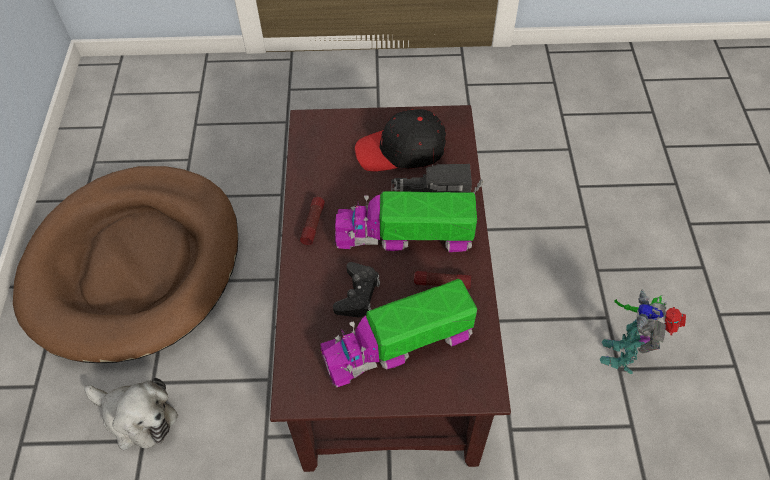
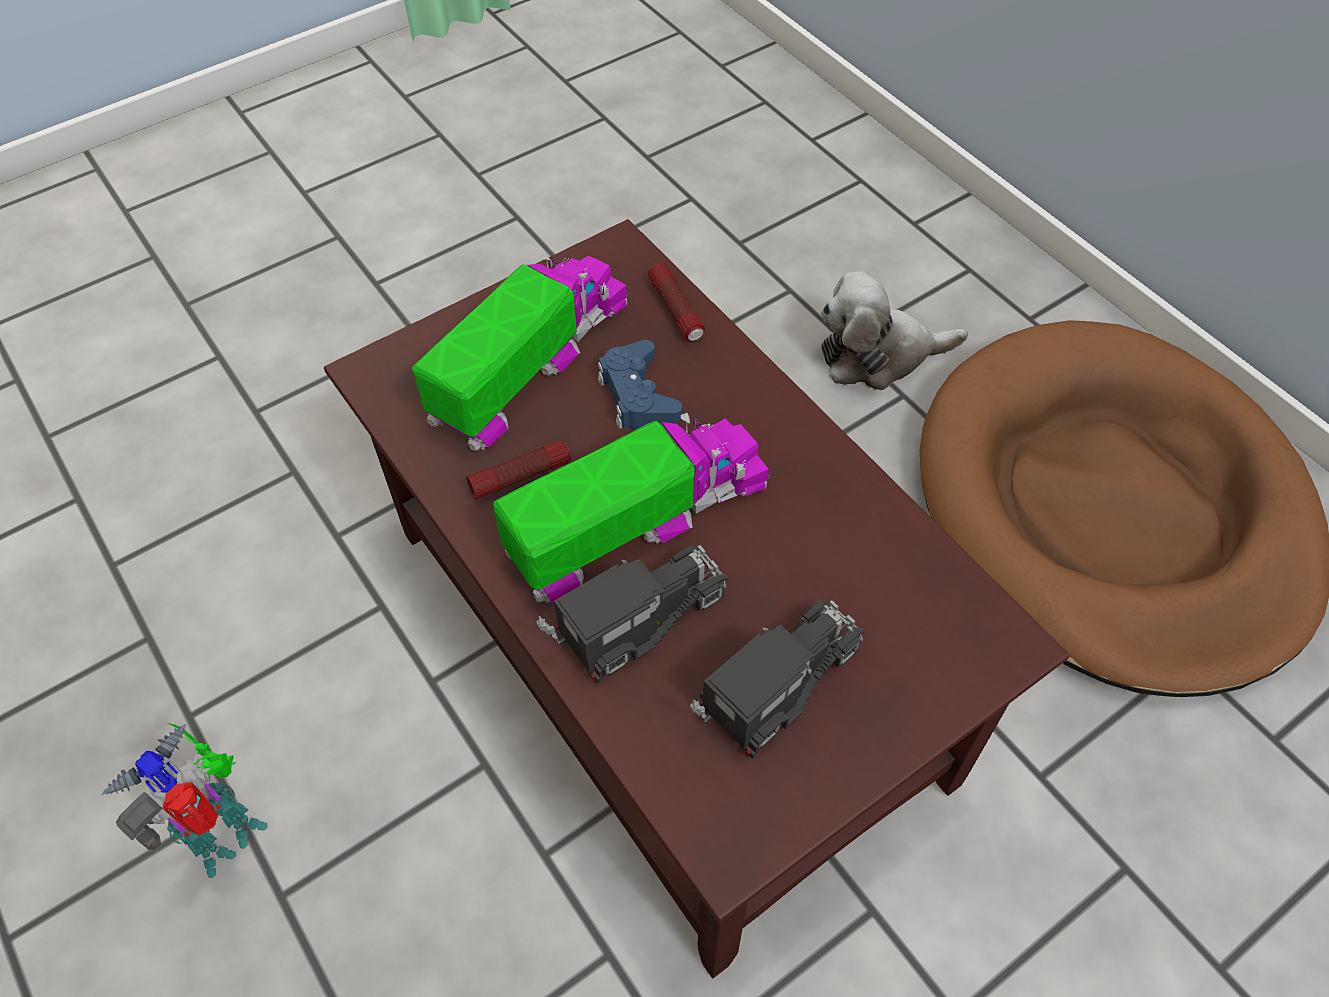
camera: 145 degrees right, 0 degrees up
(313, 224) = (799, 457): flashlight -> flashlight (676, 310)
(358, 294) = (637, 395): black game controller -> blue game controller
(401, 150) = (774, 688): black cap -> toy truck
(623, 354) = (231, 836): toy robot -> toy robot turned 120 degrees counterclockwise

